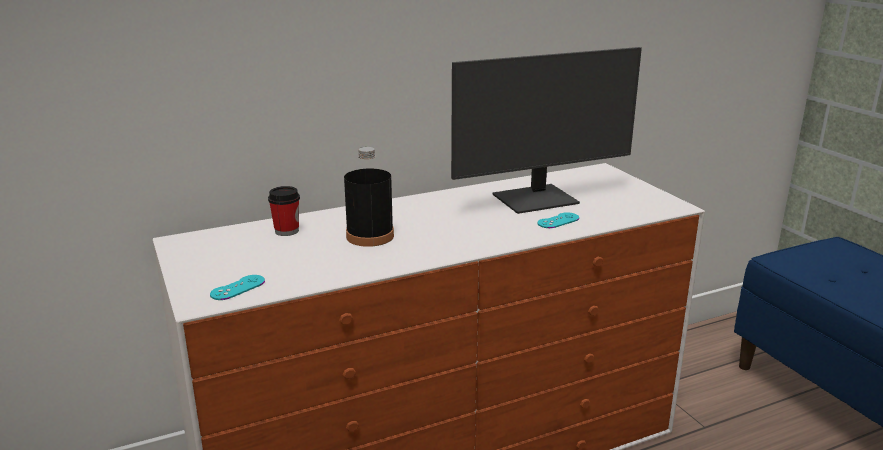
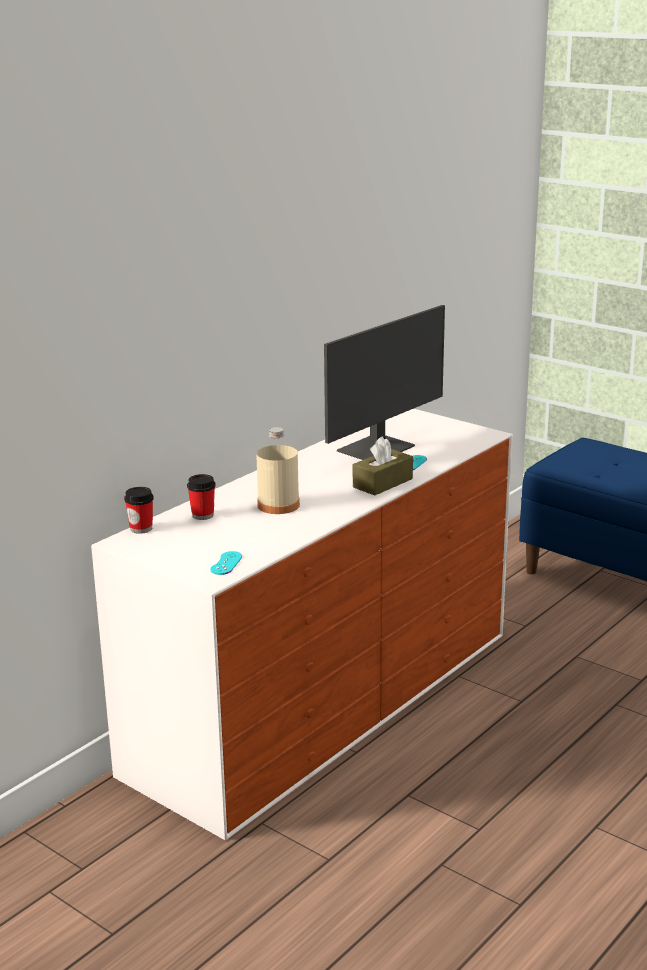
camera: 25 degrees left, 0 degrees up
(215, 232) = (141, 528): none -> cup
(370, 236) = (278, 505): black bottle -> beige bottle
(503, 235) = (382, 483): none -> brown tissue box

